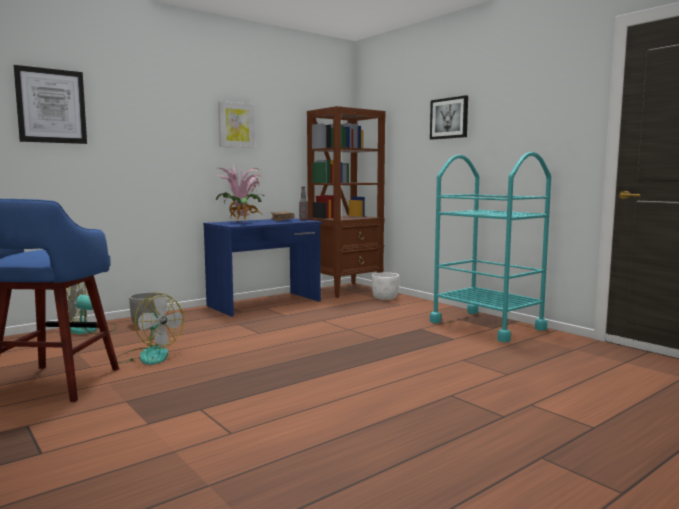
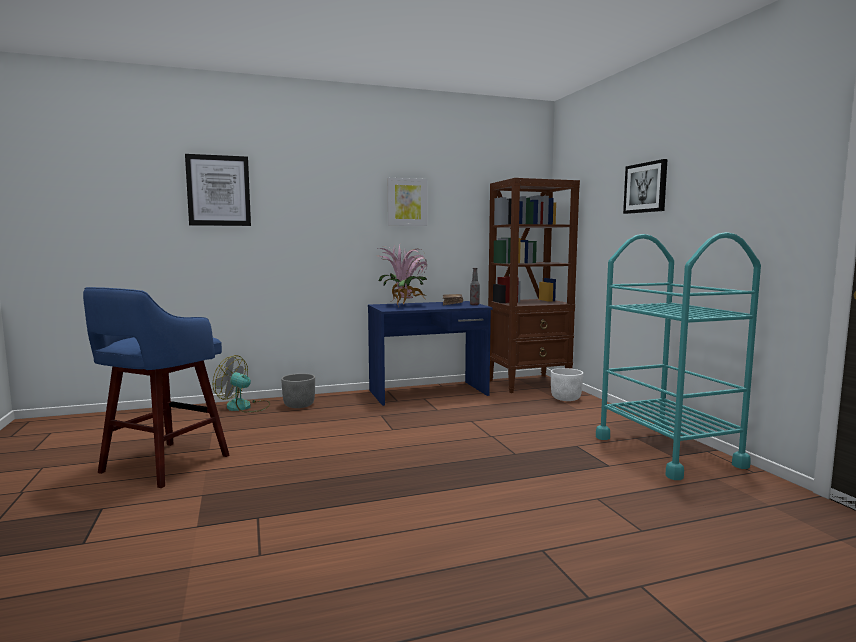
camera: 20 degrees right, 0 degrees up
(148, 356) = (267, 443): fan -> none

